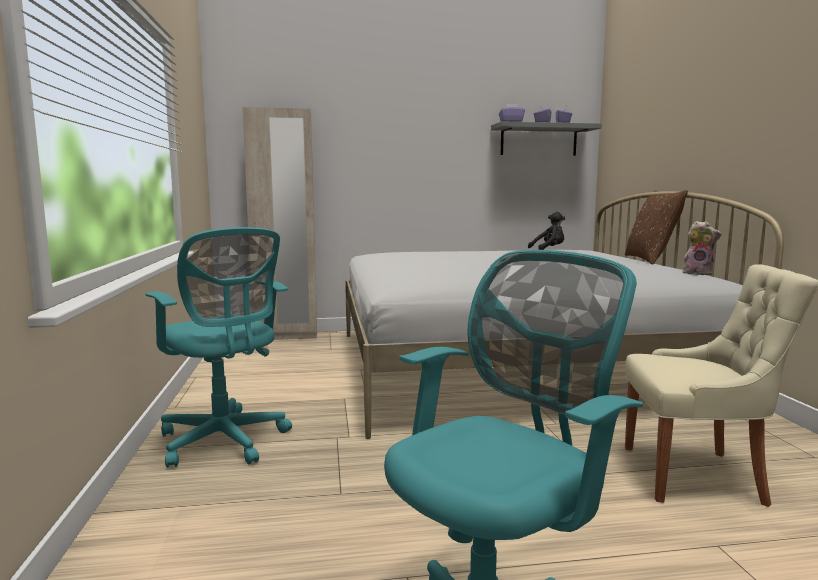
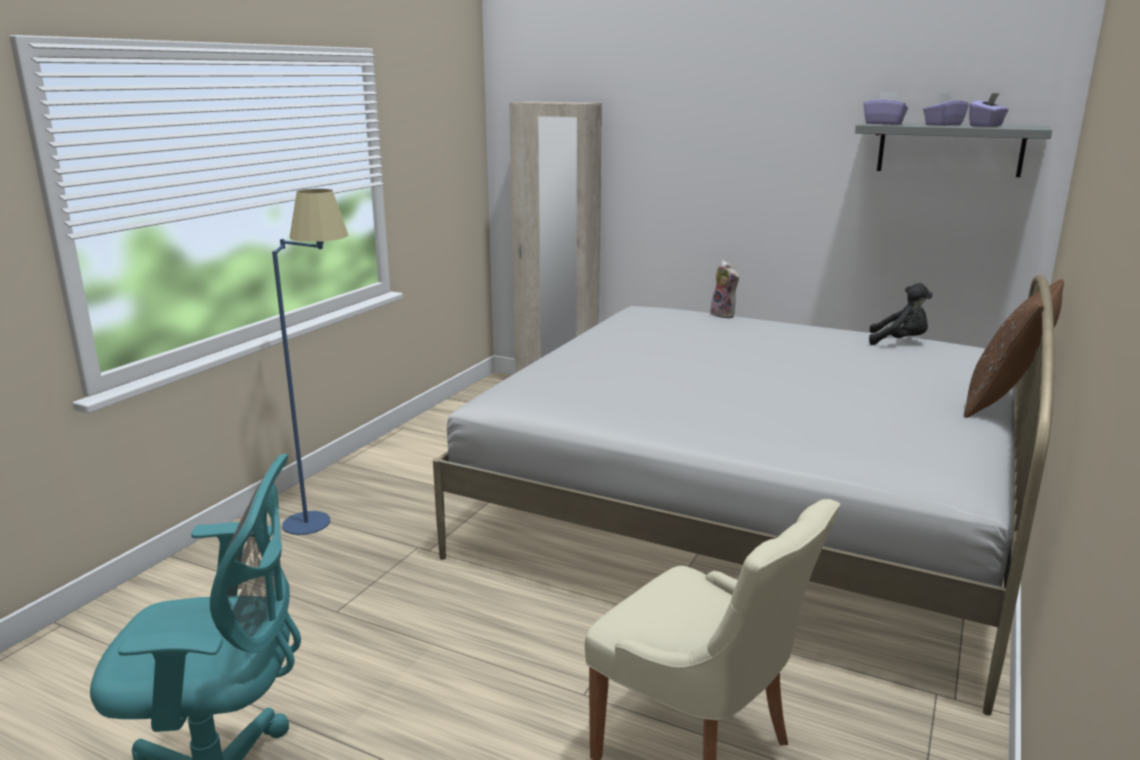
camera: 35 degrees right, 10 degrees up
(225, 442) = (328, 518): turquoise office chair -> blue floor lamp
(698, 273) = (962, 461): plush toy -> plush toy (724, 315)

